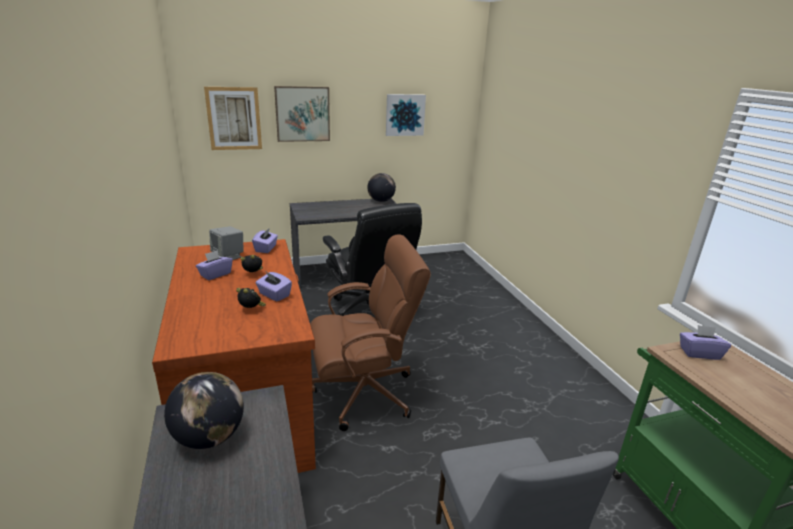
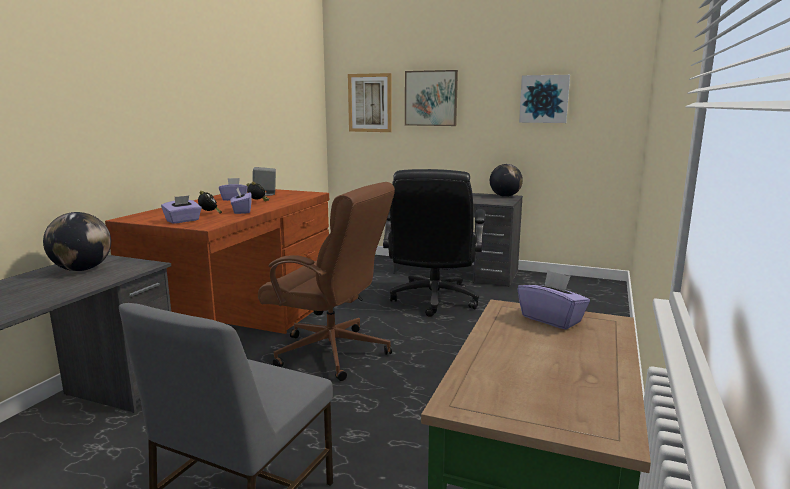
camera: 40 degrees right, 10 degrees down
(266, 249) = (300, 194): purple tissue box -> purple tissue box (183, 221)

